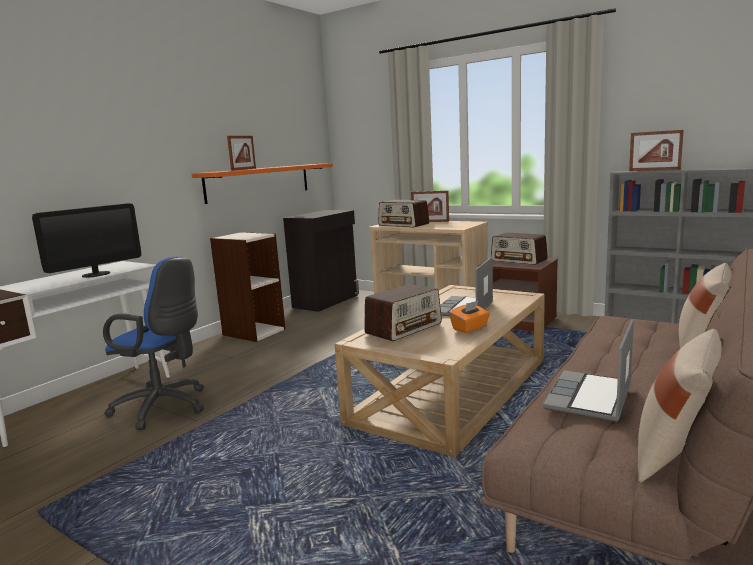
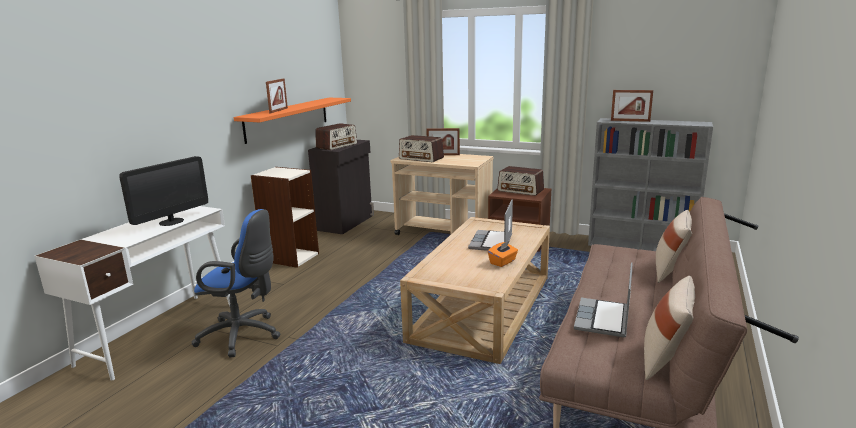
camera: 10 degrees left, 5 degrees up
(404, 328) = (450, 263): radio -> radio (337, 146)

